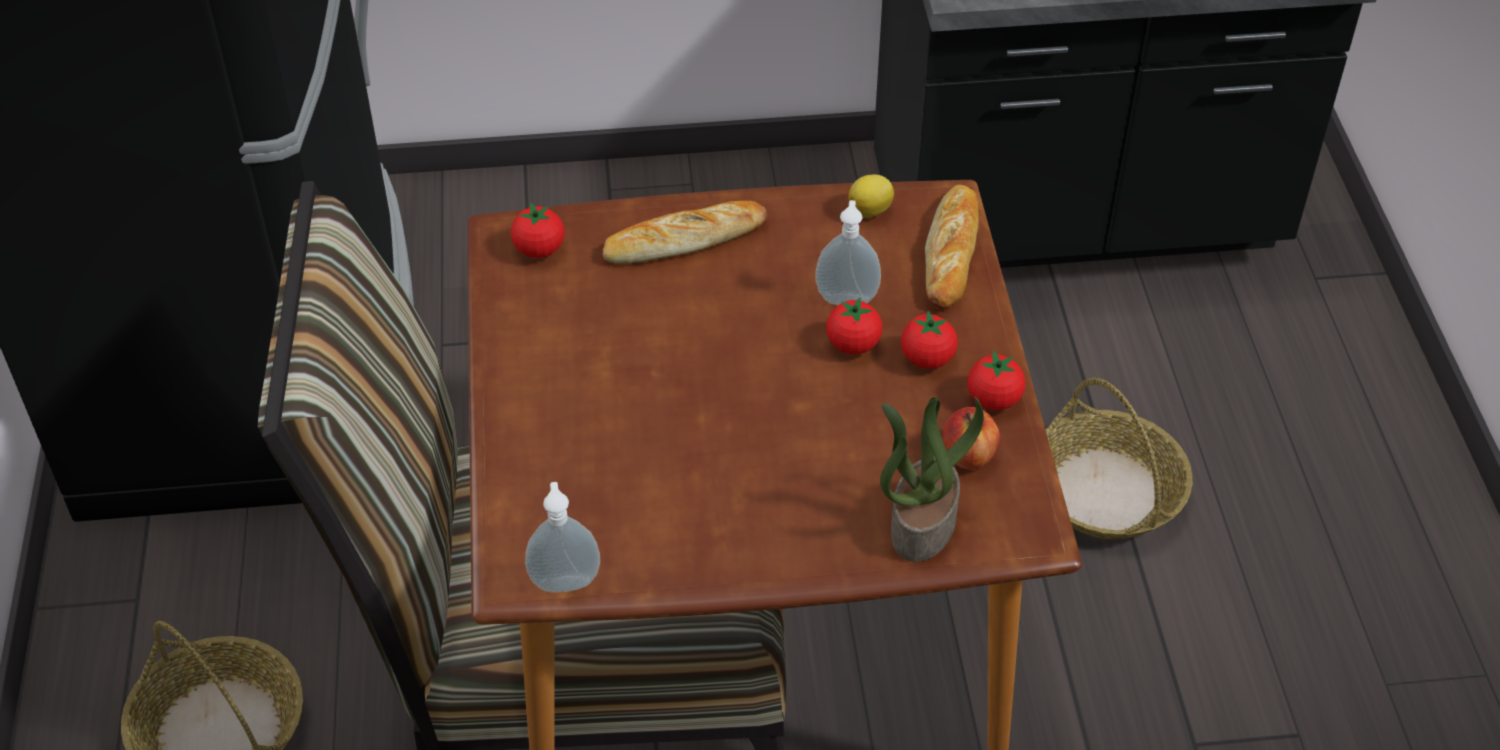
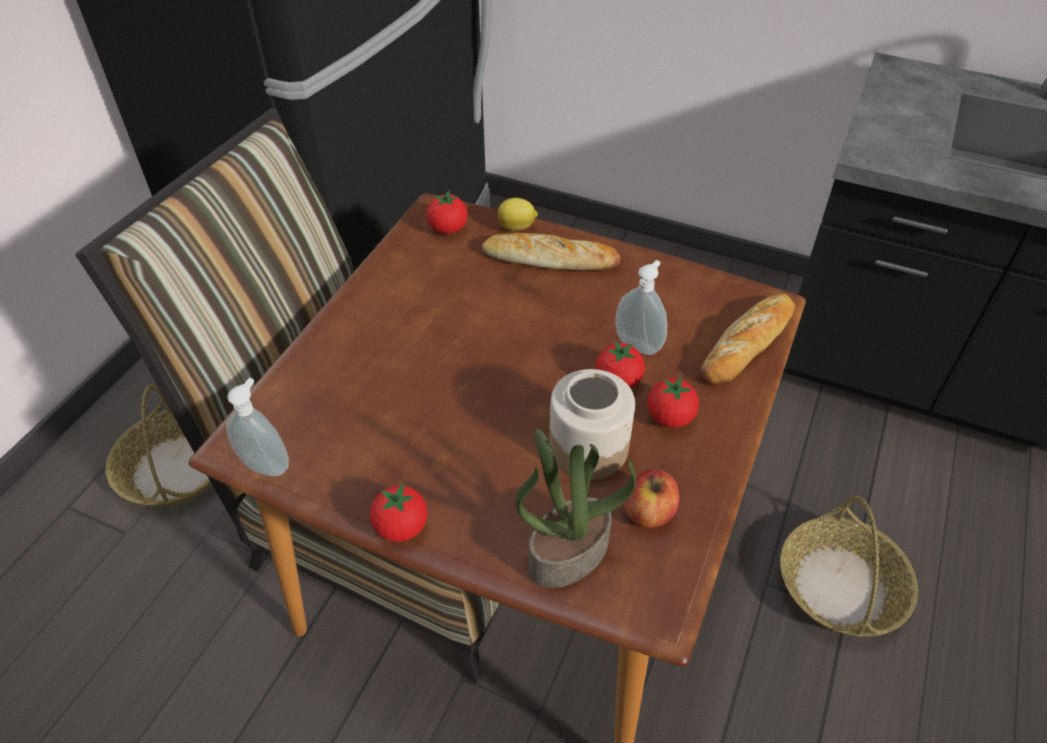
camera: 30 degrees right, 0 degrees up
(871, 210) = (704, 289): lemon -> lemon (517, 227)
(871, 421) = (588, 447): none -> jar
(993, 400) = (703, 475): tomato -> tomato (401, 527)

